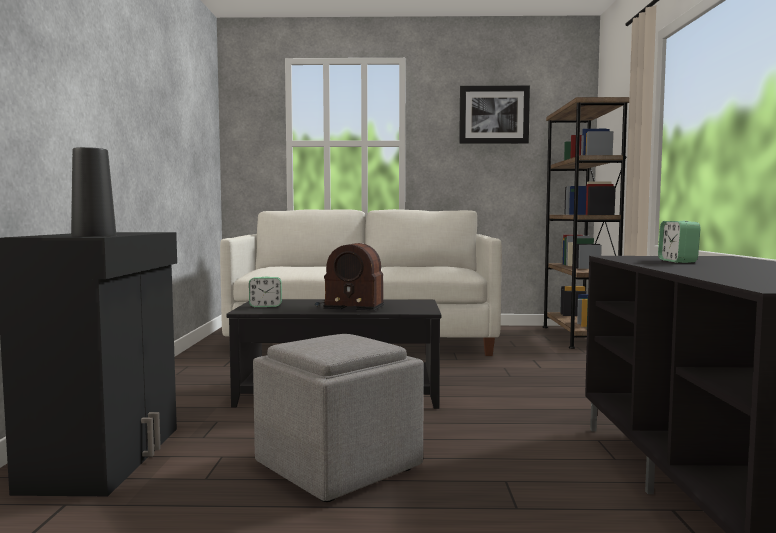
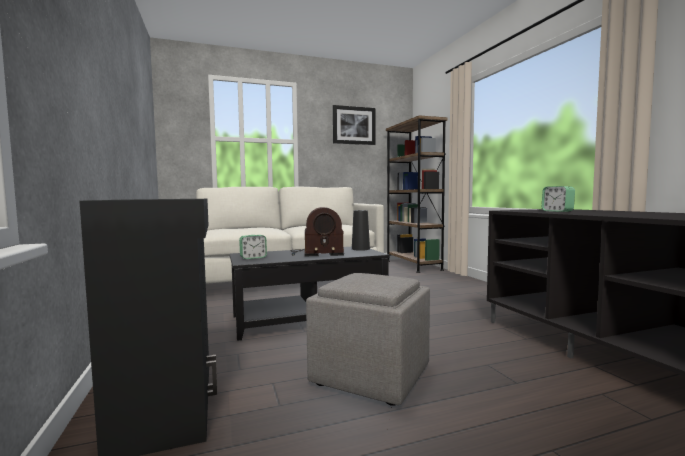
camera: 20 degrees left, 0 degrees up
(94, 235) = (175, 198): black vase -> black vase (360, 249)

